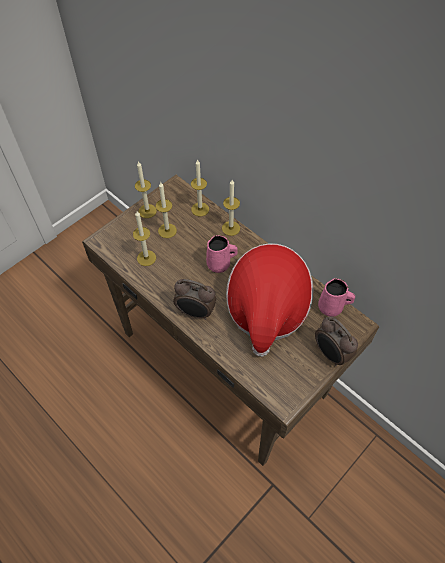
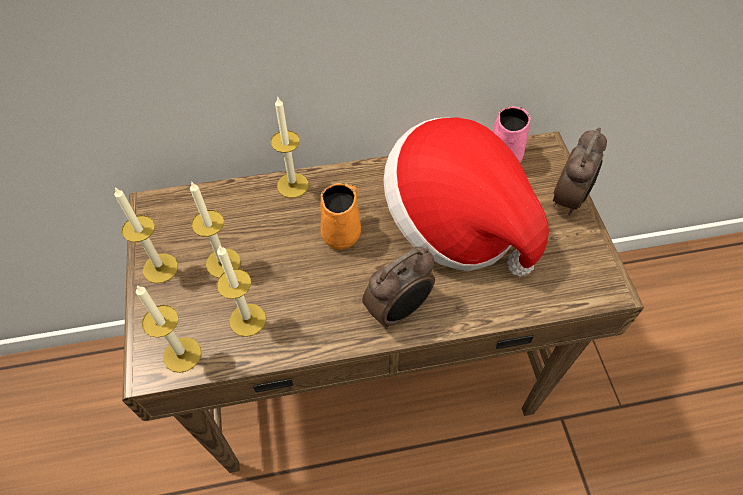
camera: 55 degrees left, 0 degrees up
(200, 209) = (225, 201): candle -> candle (182, 354)
(220, 265) = (342, 233): pink mug -> orange mug
(330, 354) = (569, 198): alarm clock -> alarm clock turned 60 degrees counterclockwise

